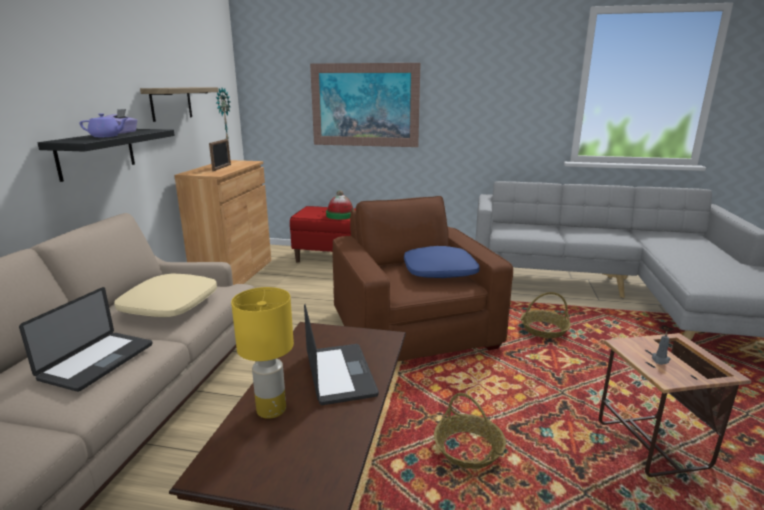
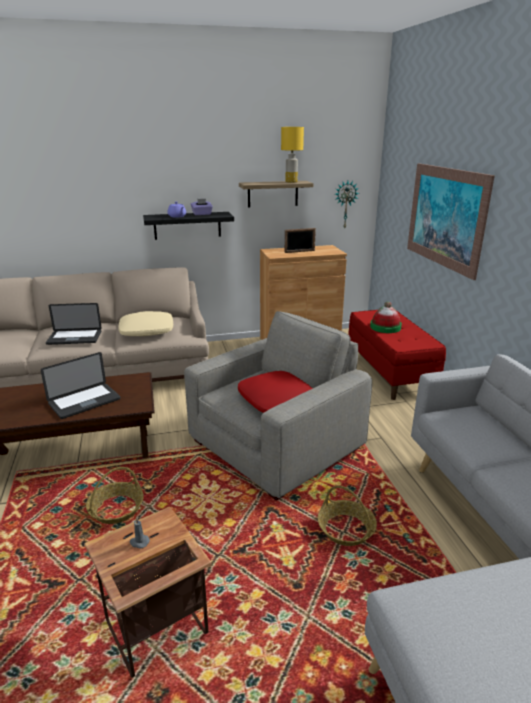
camera: 65 degrees right, 5 degrees up
(270, 410) = (43, 392): yellow table lamp -> yellow table lamp (291, 181)
(414, 329) = (276, 444): brown armchair -> grey armchair
(439, 272) = (276, 401): blue pillow -> red pillow

